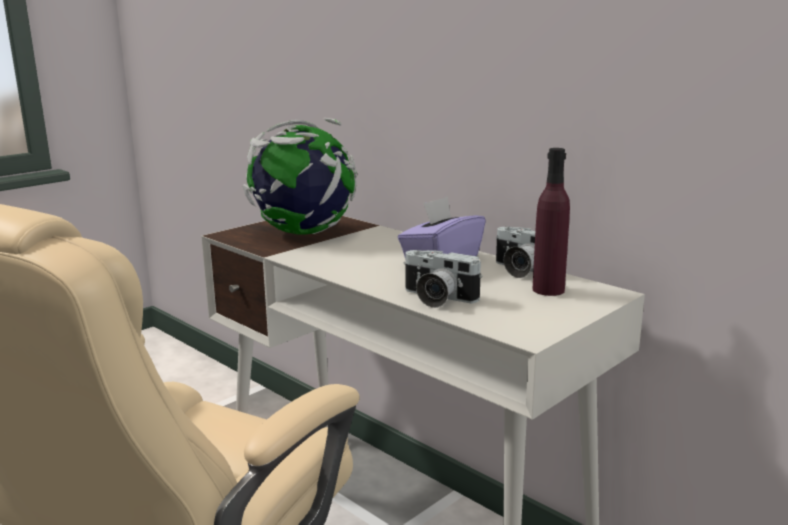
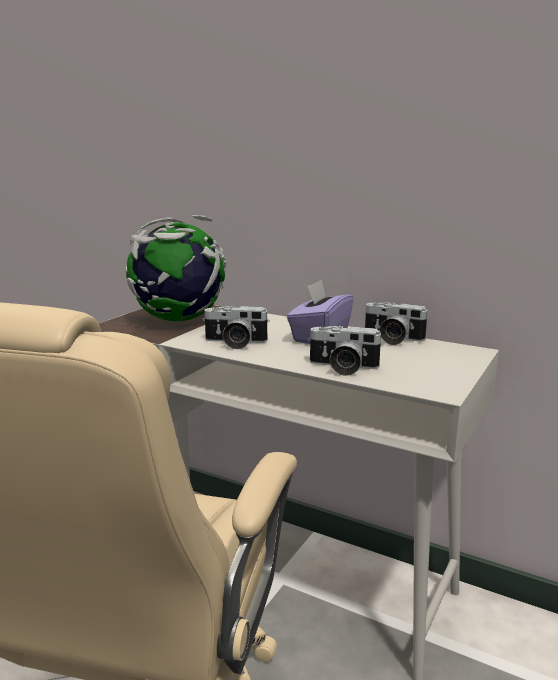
camera: 15 degrees left, 0 degrees up
(342, 262) = (235, 343): none -> camera
(548, 290) = (425, 352): purple bottle -> none

